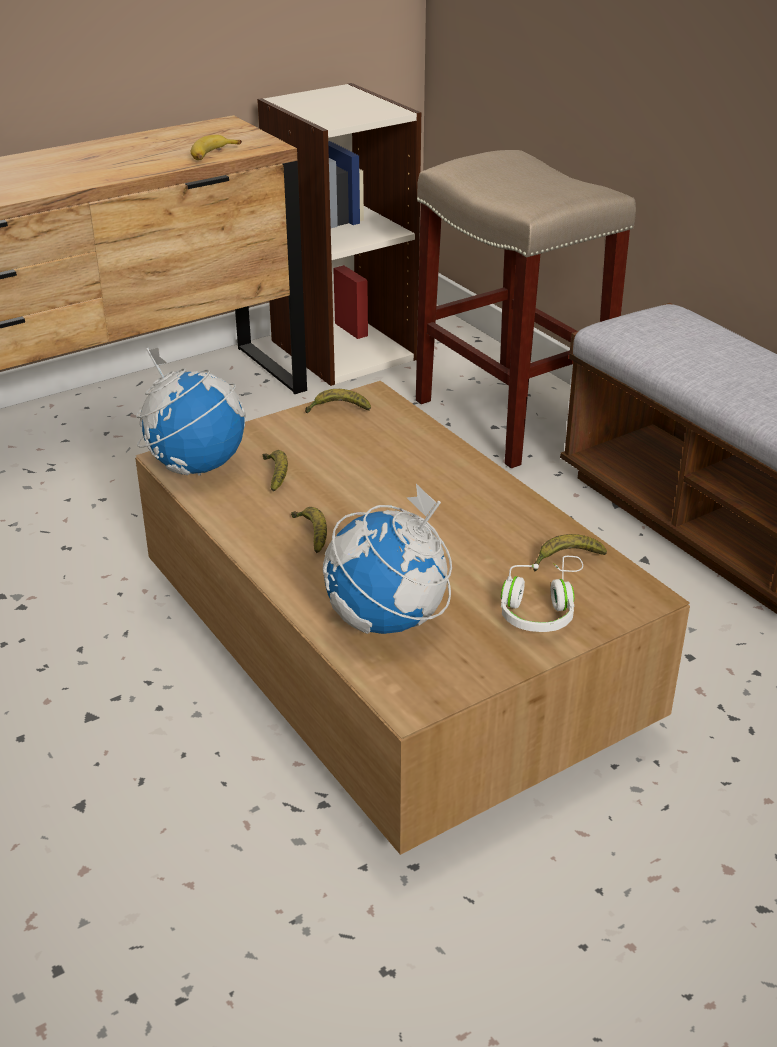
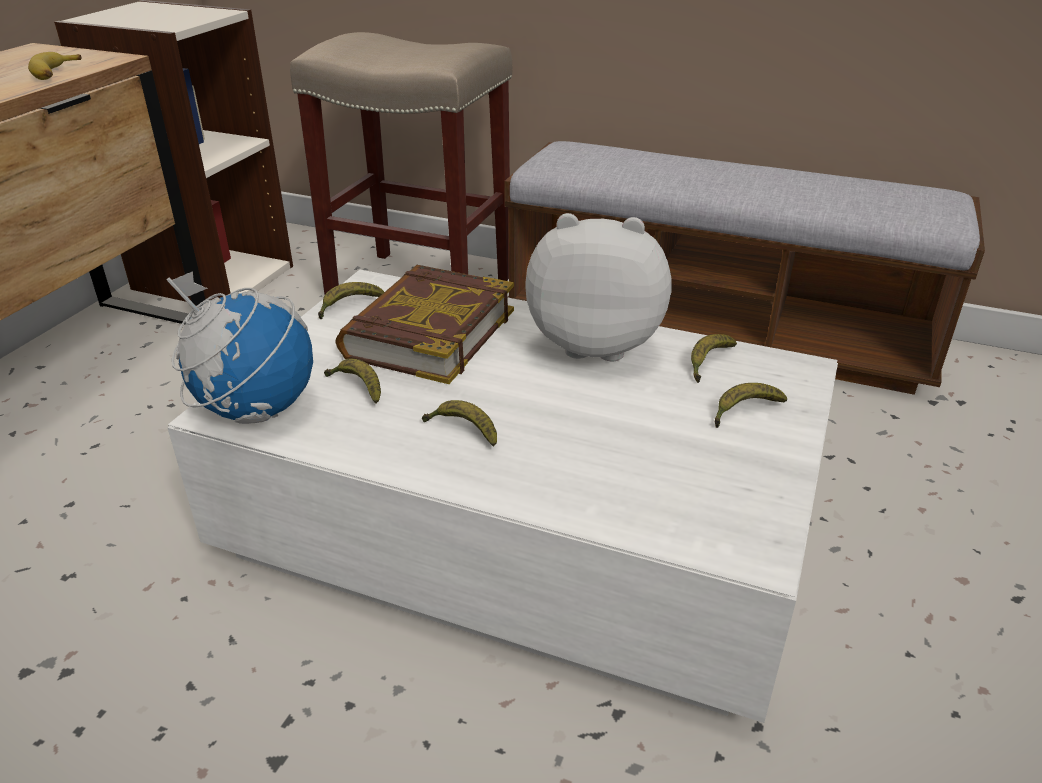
camera: 35 degrees left, 0 degrees up
(372, 452) = (428, 333): none -> book
(386, 648) = (518, 526): brown coffee table -> white coffee table
(387, 621) = (637, 484): globe -> none
(492, 508) = (595, 343): none -> plush toy
(541, 607) = (744, 411): white headphones -> banana

